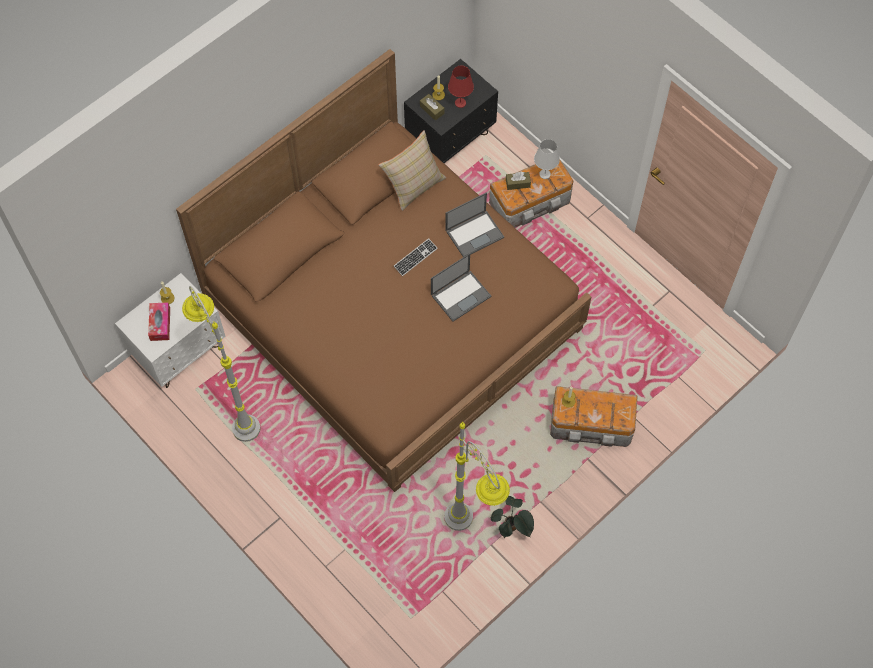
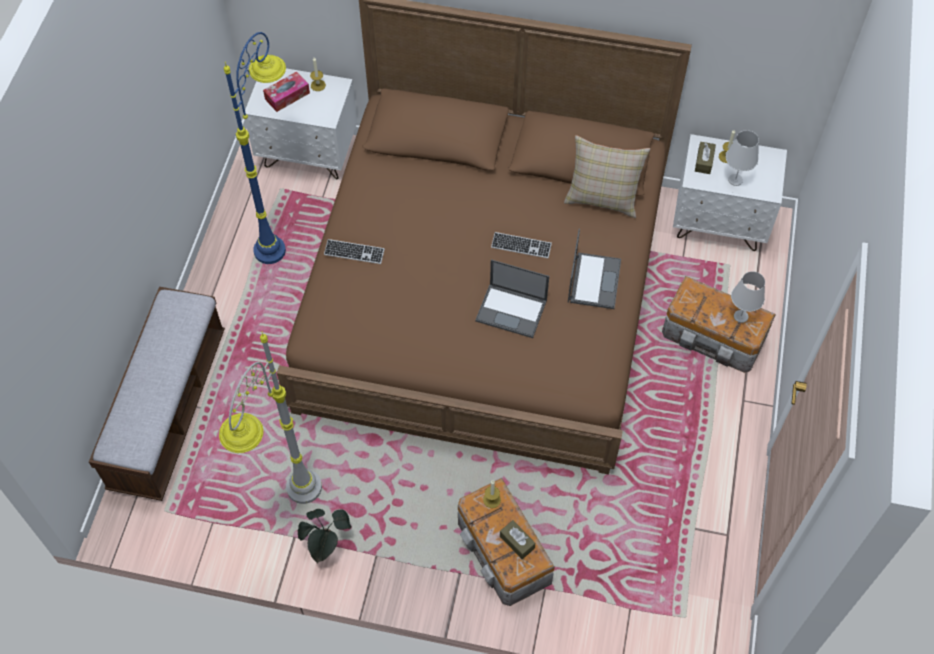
camera: 55 degrees right, 5 degrees down
(235, 409) = (283, 231): grey floor lamp -> blue floor lamp
(330, 571) = (169, 409): none -> bench
(340, 361) = (354, 252): none -> keyboard
(450, 139) = (719, 224): black nightstand -> white nightstand
(460, 103) = (735, 180): red table lamp -> white table lamp
(475, 233) = (594, 280): laptop -> laptop turned 105 degrees counterclockwise
(517, 183) = (707, 299): brown tissue box -> brown tissue box (517, 542)

